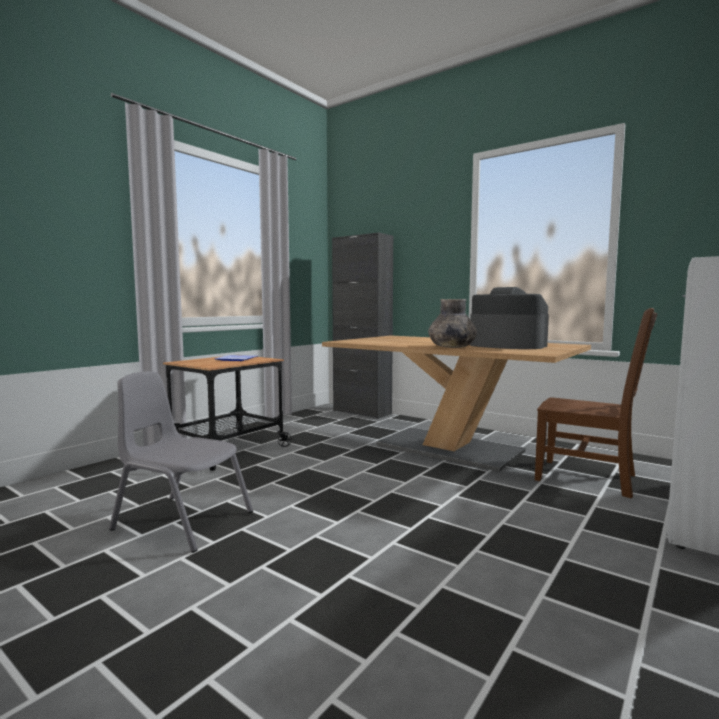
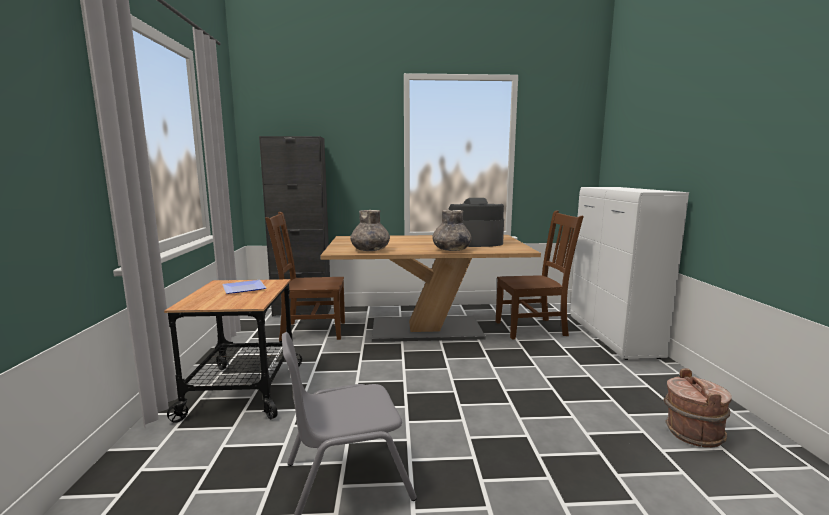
camera: 40 degrees left, 5 degrees up
(342, 426) = (311, 331): none -> brown chair
(374, 342) = (370, 250): none -> grey vase
(609, 658) = (692, 433): none -> brown bucket

